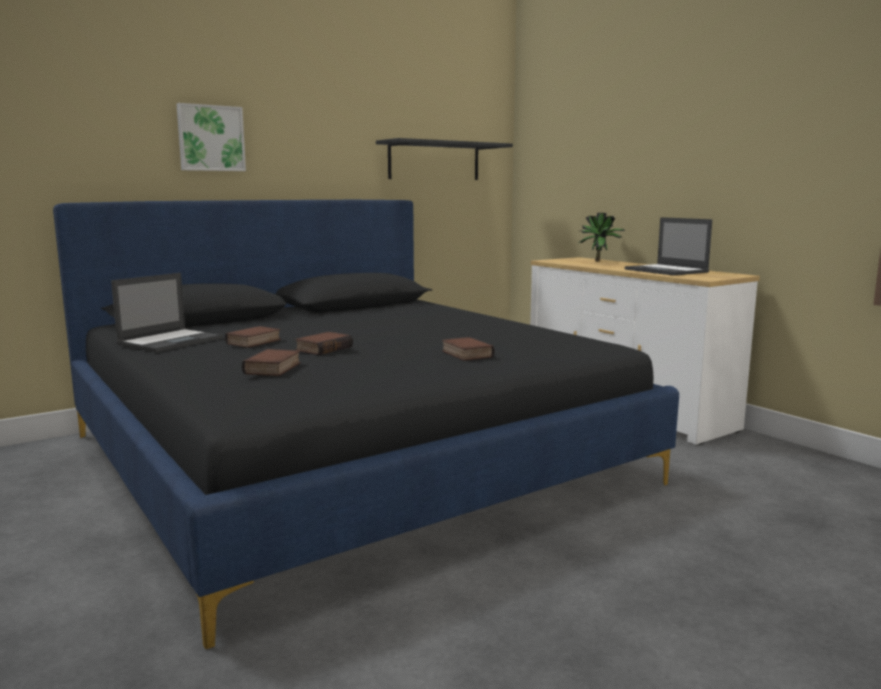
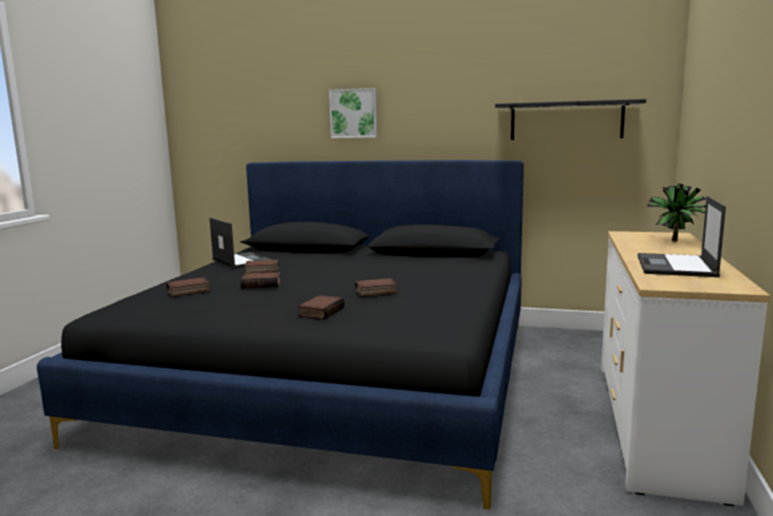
camera: 50 degrees right, 0 degrees up
(171, 341) = (241, 261): laptop -> laptop turned 120 degrees counterclockwise
(448, 334) = (376, 292): none -> book

